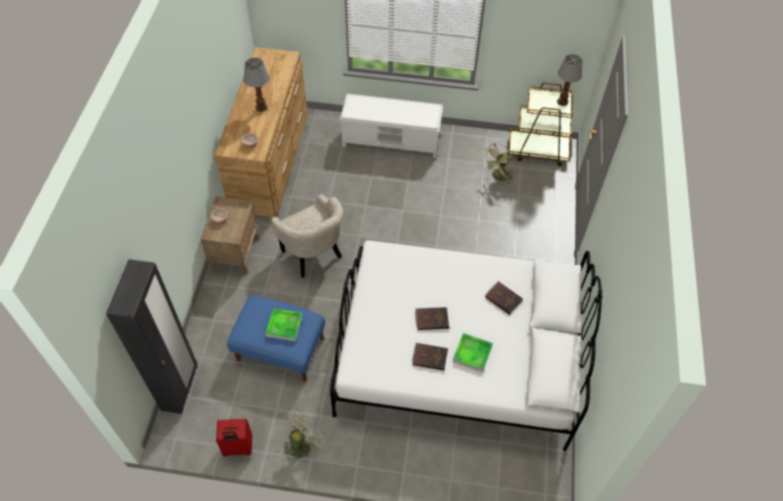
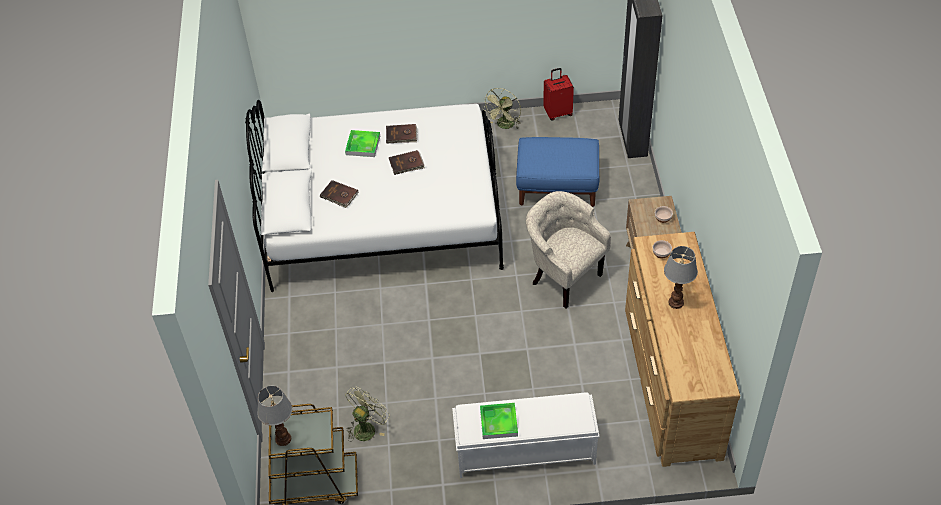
camera: 170 degrees right, 5 degrees down
(284, 326) = (549, 155): tray -> tray (498, 422)

